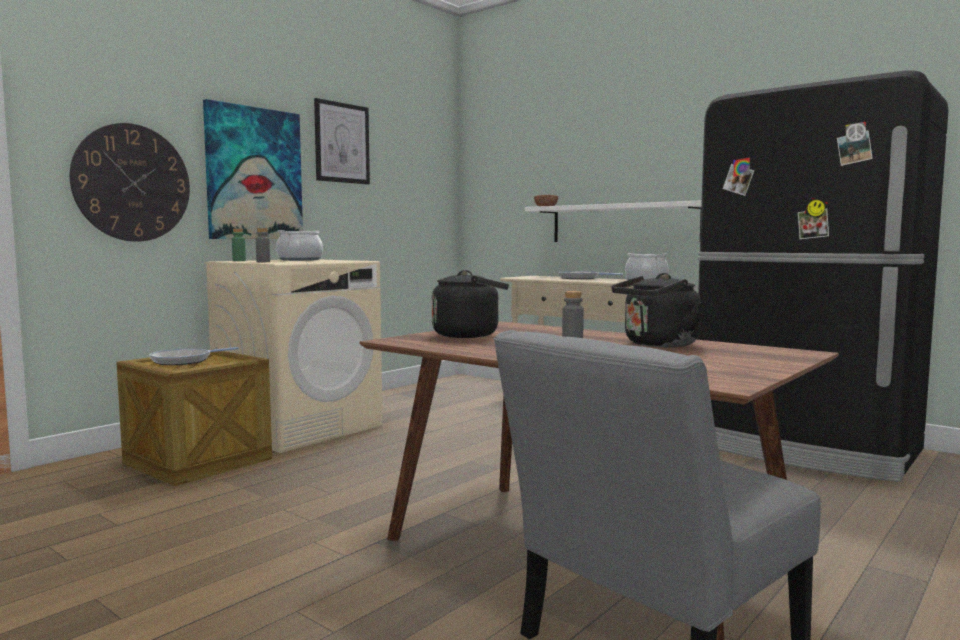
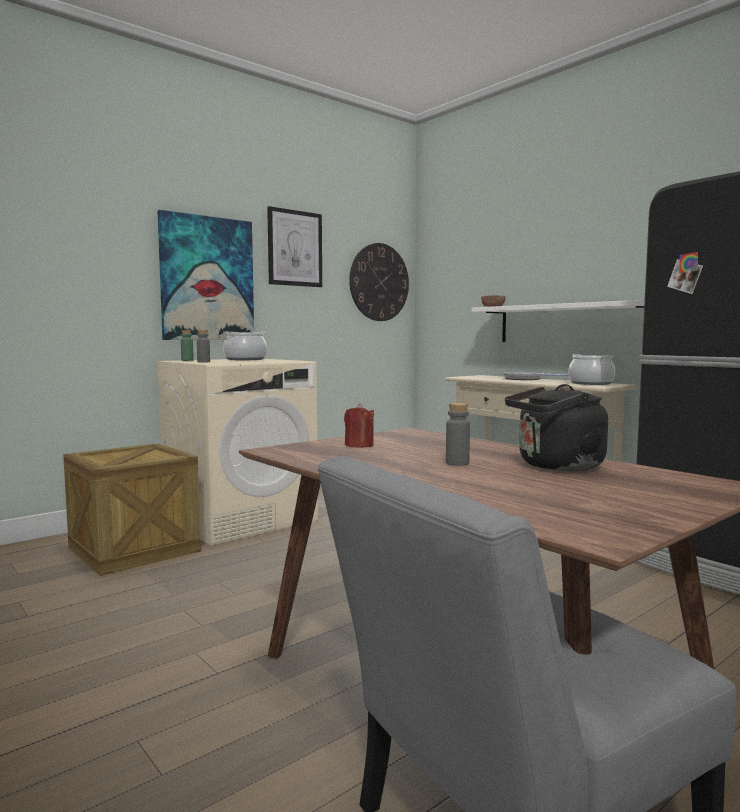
camera: 10 degrees right, 0 degrees up
(132, 183) = (88, 289): wall clock -> wall clock (379, 282)
(184, 361) = (122, 455): frying pan -> none
(470, 335) = (359, 445): black kettle -> red candle

